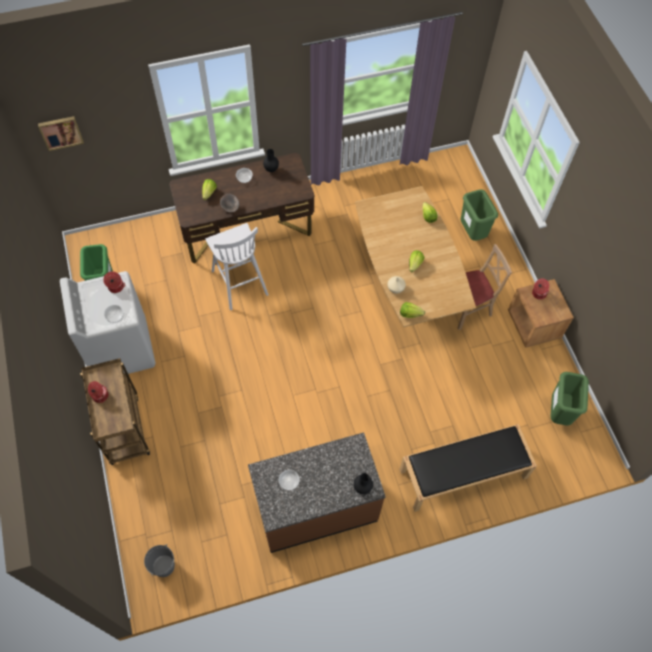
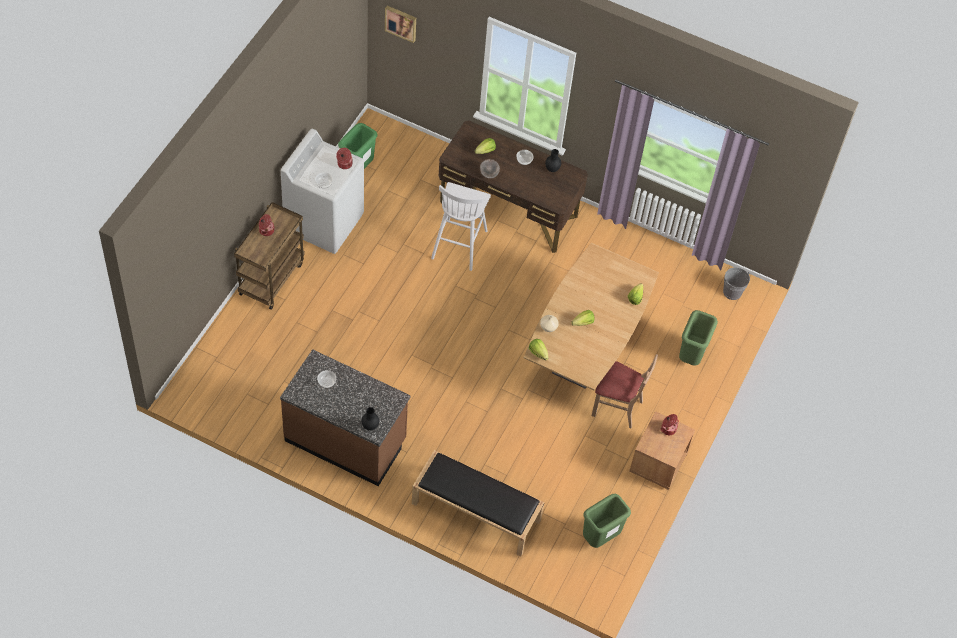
camera: 40 degrees right, 5 degrees down
(163, 566) = (208, 387): grey bucket -> grey bucket (732, 292)

